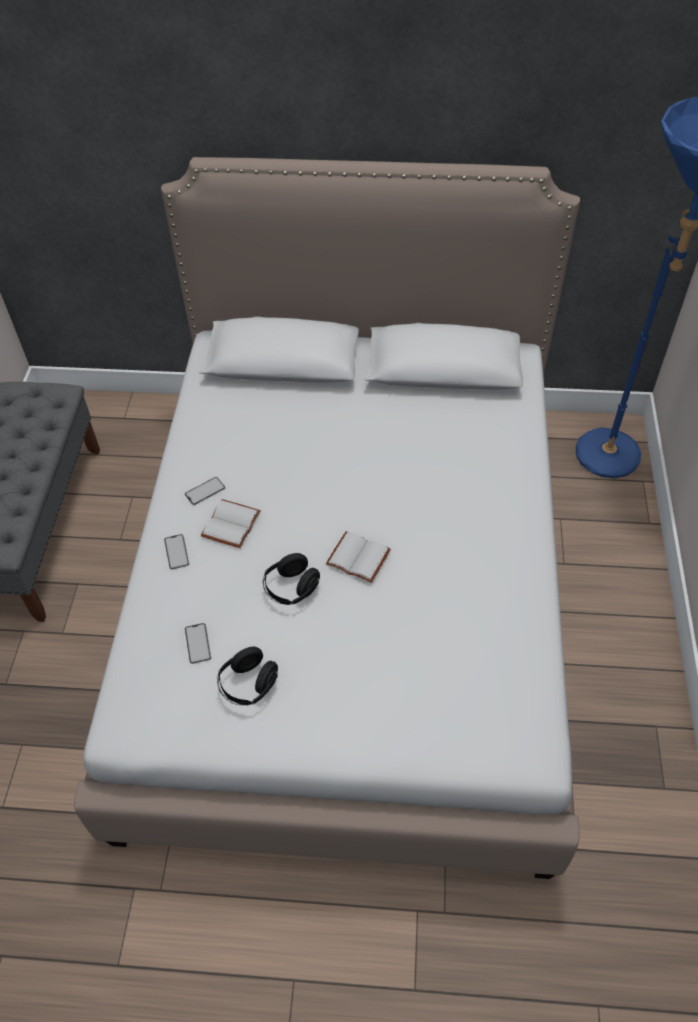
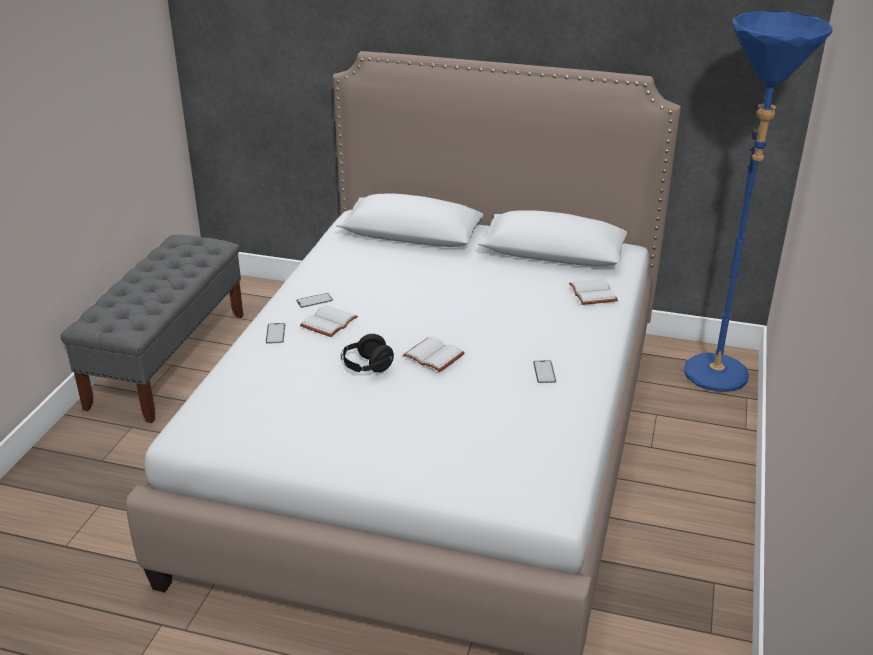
camera: 10 degrees right, 20 degrees down
(197, 643) = (271, 389): phone -> phone (544, 372)
(248, 685) = (306, 421): black headphones -> none
(503, 430) = (594, 293): none -> white book

